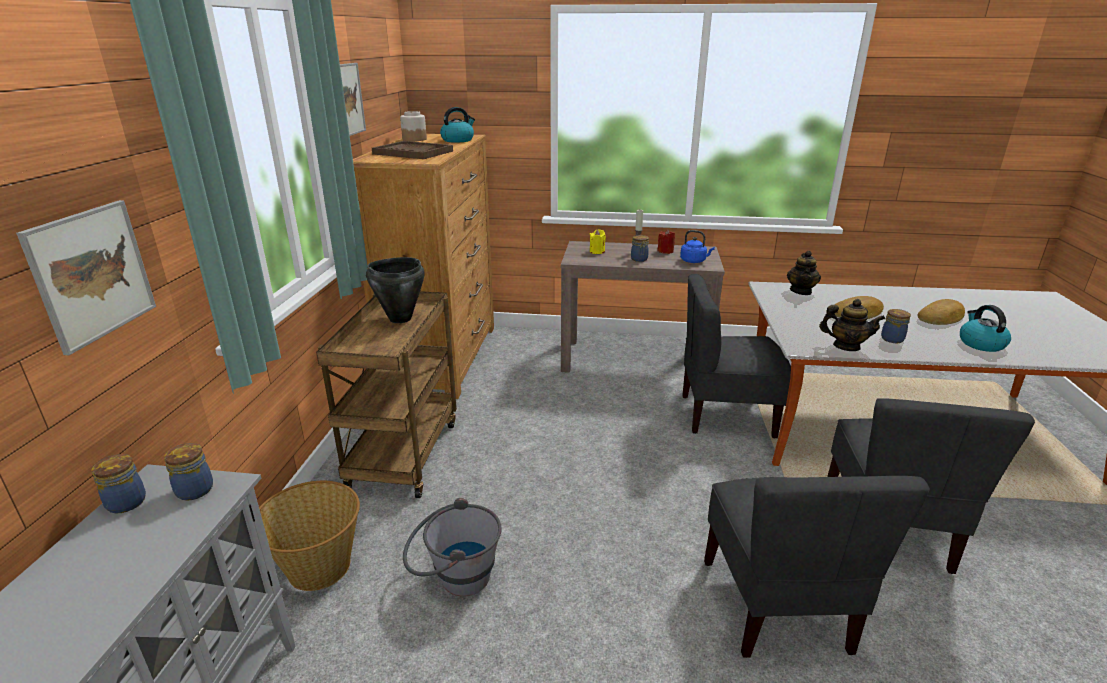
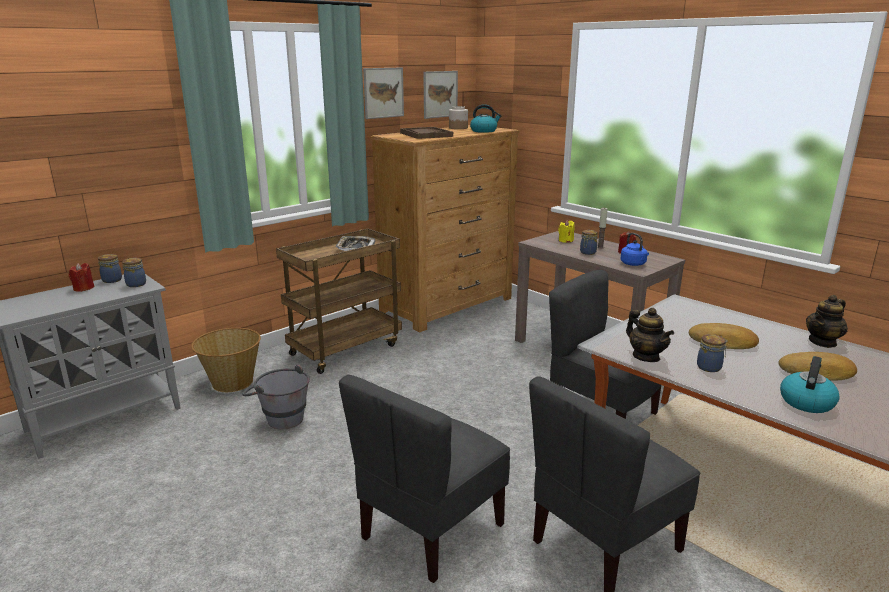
camera: 40 degrees right, 5 degrees down
(92, 274) = (131, 163): picture -> picture (440, 94)
(96, 542) = (83, 288): none -> red candle
(400, 319) = (355, 247): black cooking pot -> tray
(801, 291) = (708, 313): teapot -> teapot (822, 342)

